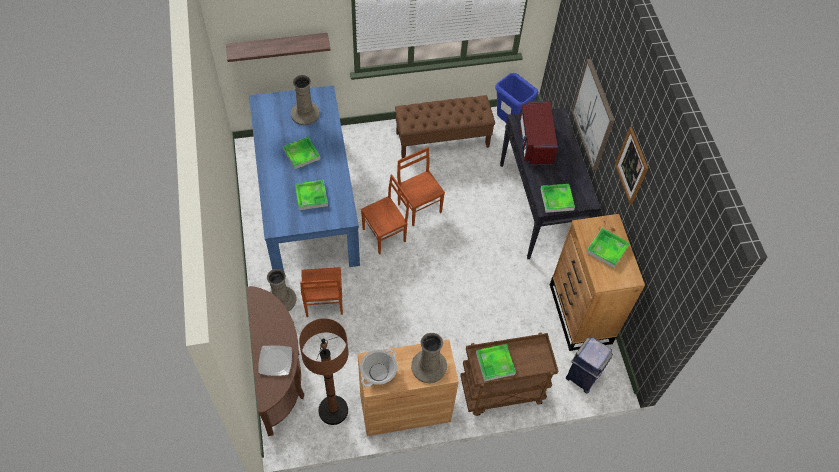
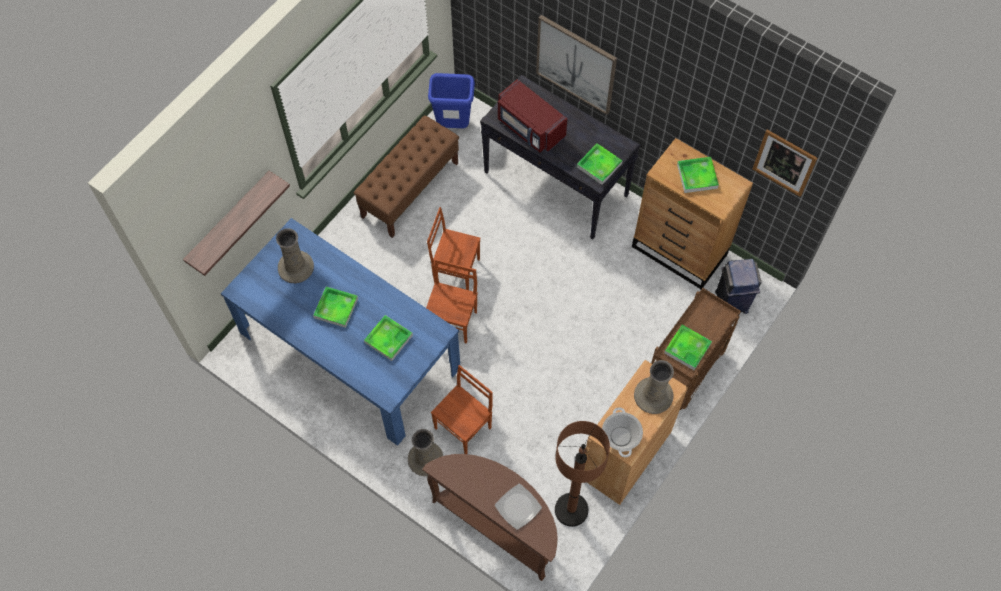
camera: 40 degrees left, 5 degrees up
(323, 302) = (464, 428): brown chair -> brown chair turned 90 degrees counterclockwise
(632, 166) = (670, 88): picture -> picture (784, 162)

